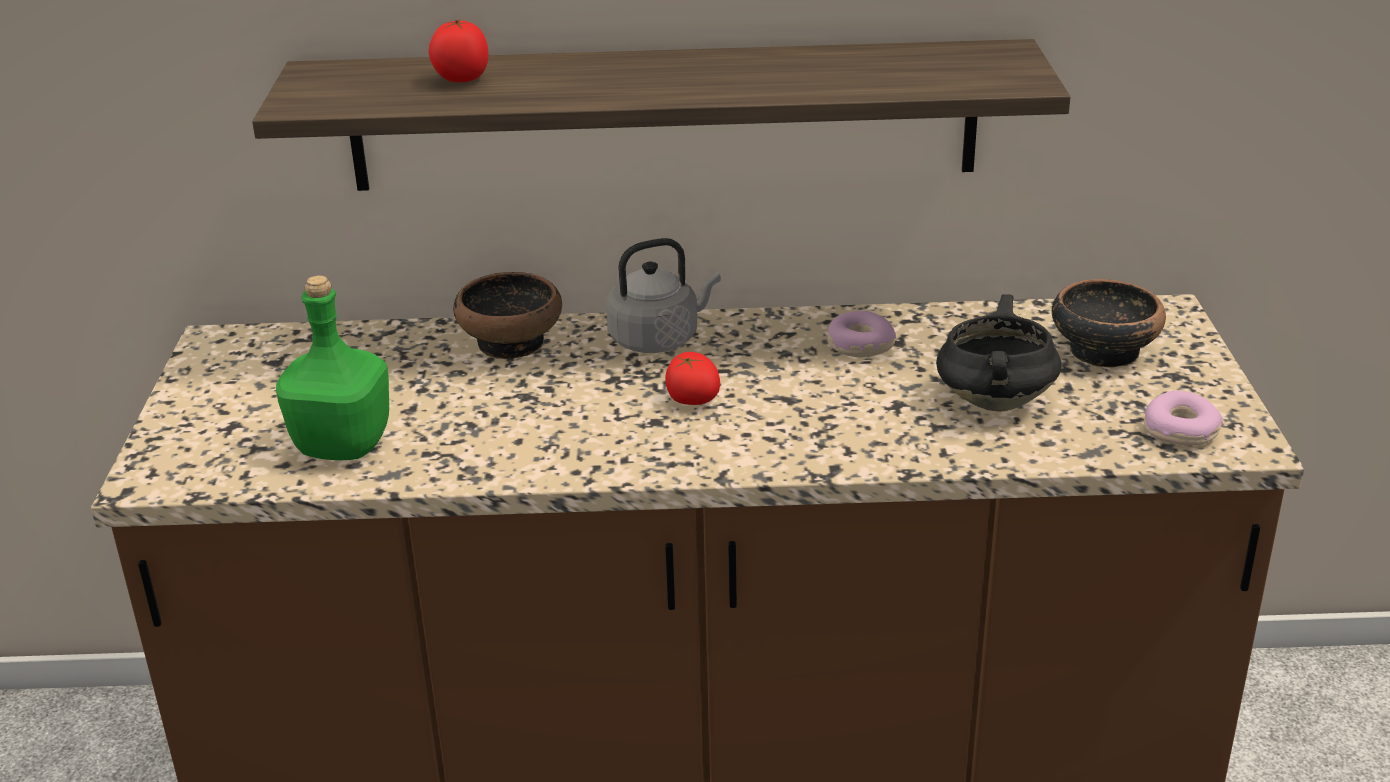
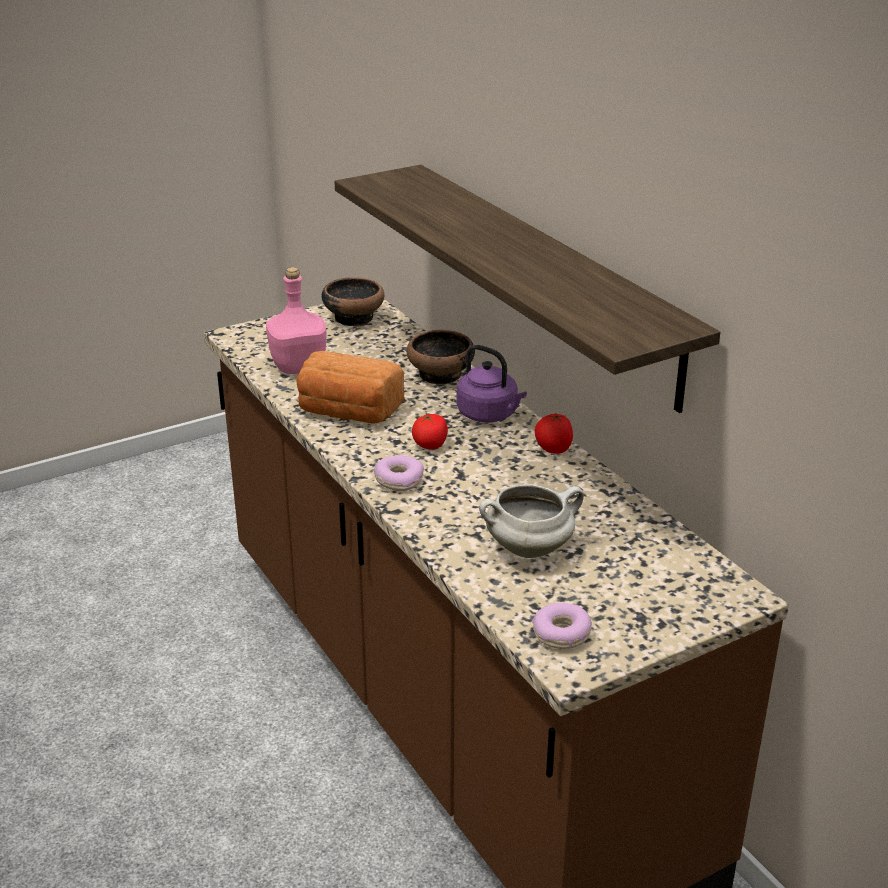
camera: 60 degrees right, 0 degrees up
(342, 447) = (297, 367): green bottle -> pink bottle
(461, 80) = (436, 203): tomato -> tomato (553, 450)
(533, 438) = (348, 412): none -> bread
(658, 339) = (490, 415): grey kettle -> purple kettle
(859, 345) = (552, 482): donut -> donut (398, 480)
(993, 400) = (529, 548): black cooking pot -> white cooking pot
(1102, 351) = (645, 578): bowl -> bowl (354, 317)

